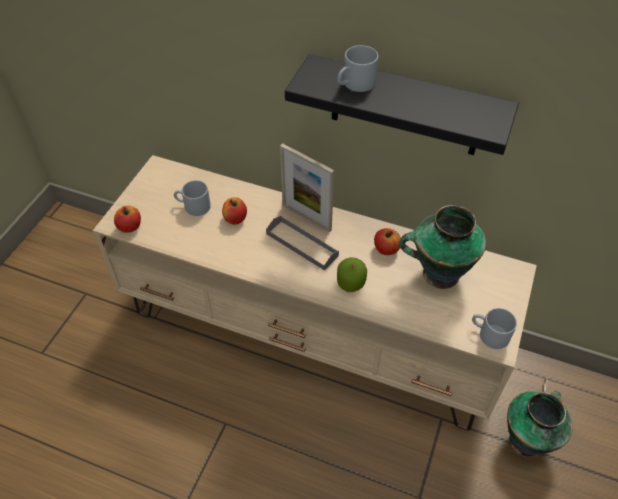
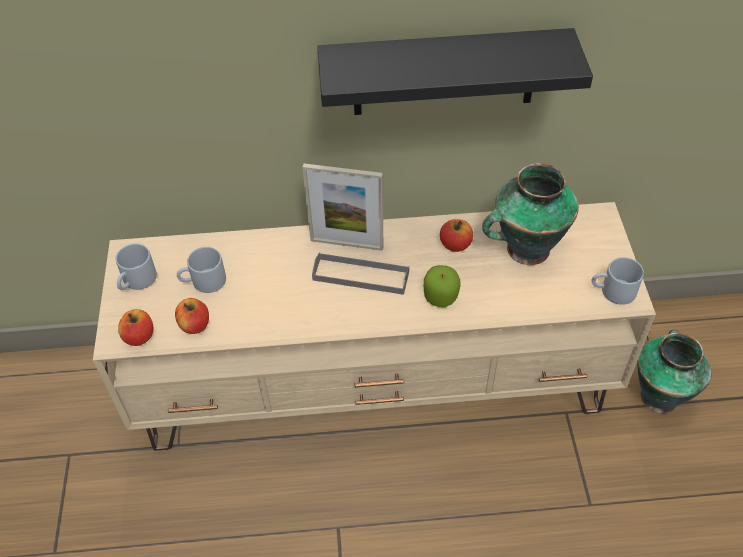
camera: 25 degrees left, 0 degrees up
(235, 218) = (264, 276): apple -> apple (195, 325)
(355, 84) = (395, 62): grey mug -> grey mug (137, 281)

